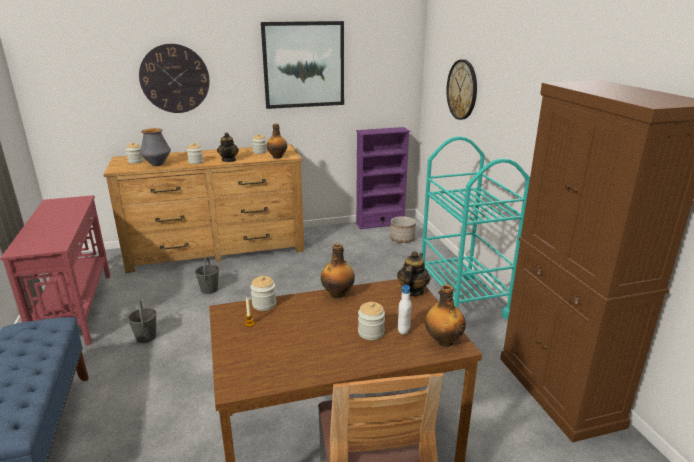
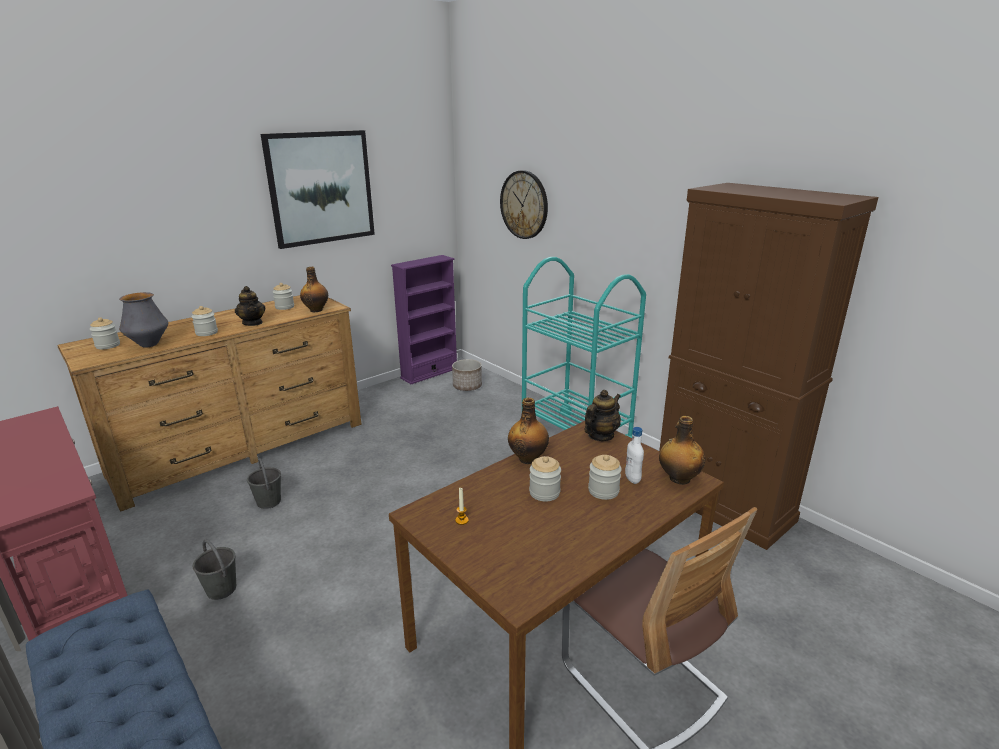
camera: 25 degrees left, 0 degrees up
(175, 79) = (145, 219): wall clock -> none
(264, 304) = (456, 493): jar -> jar (544, 493)
(412, 291) = (600, 436): teapot -> teapot turned 45 degrees clockwise

